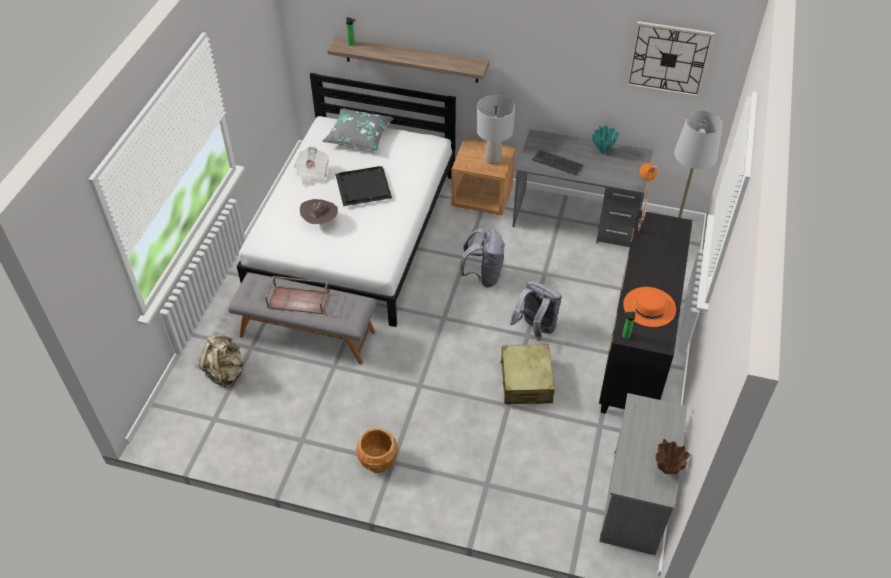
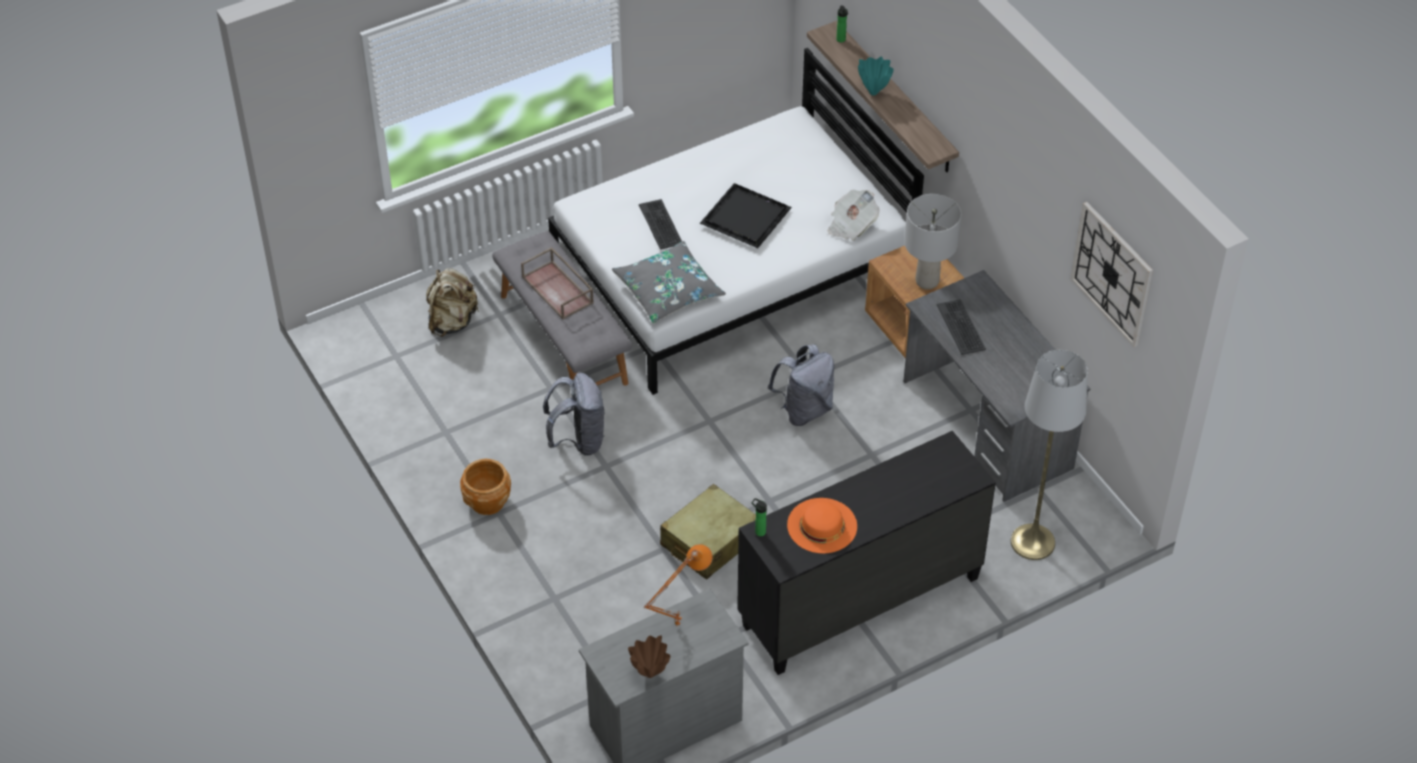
camera: 45 degrees right, 0 degrees up
(312, 174) = (714, 168): newspaper -> newspaper (851, 225)
(320, 221) = (661, 224): brown hat -> keyboard
(359, 136) = (814, 157): grey pillow -> grey pillow (668, 290)
(535, 328) = (786, 501): grey backpack -> grey backpack (578, 440)
(603, 151) = (1030, 350): turquoise vase -> turquoise vase (874, 93)
(636, 230) = (919, 449): orange table lamp -> orange table lamp (677, 624)

